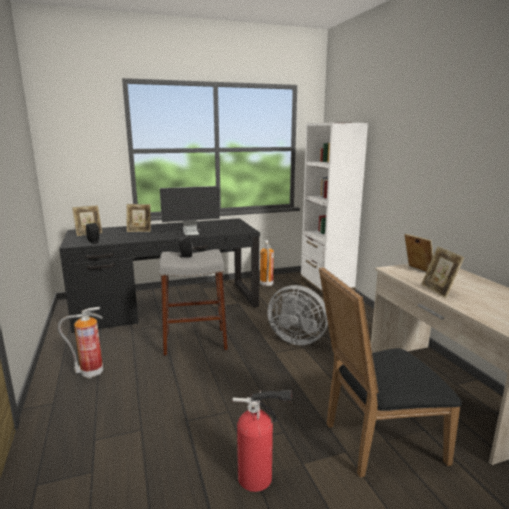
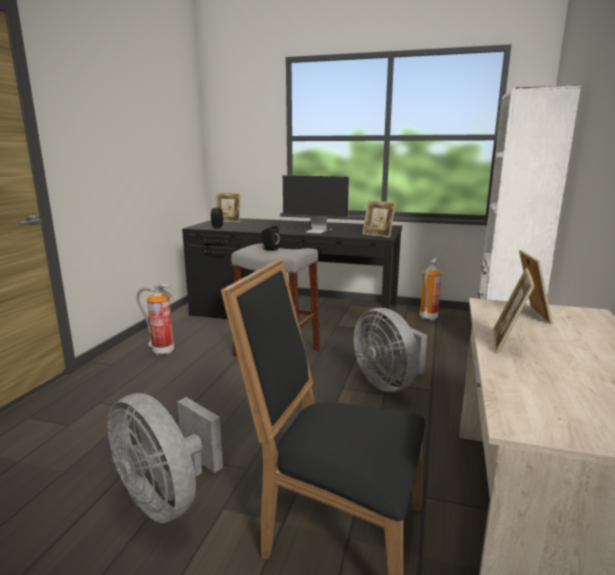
camera: 35 degrees right, 0 degrees up
(139, 231) = (274, 224): picture frame -> picture frame (378, 235)
(259, 478) = (167, 498): fire extinguisher -> grey fan

